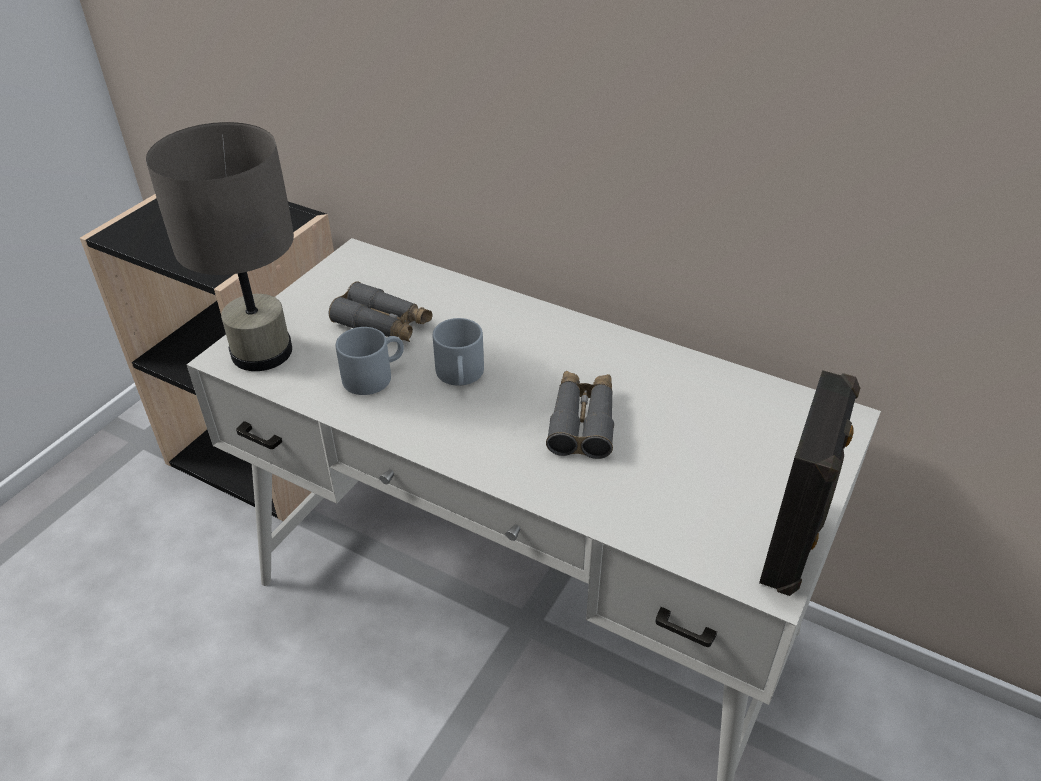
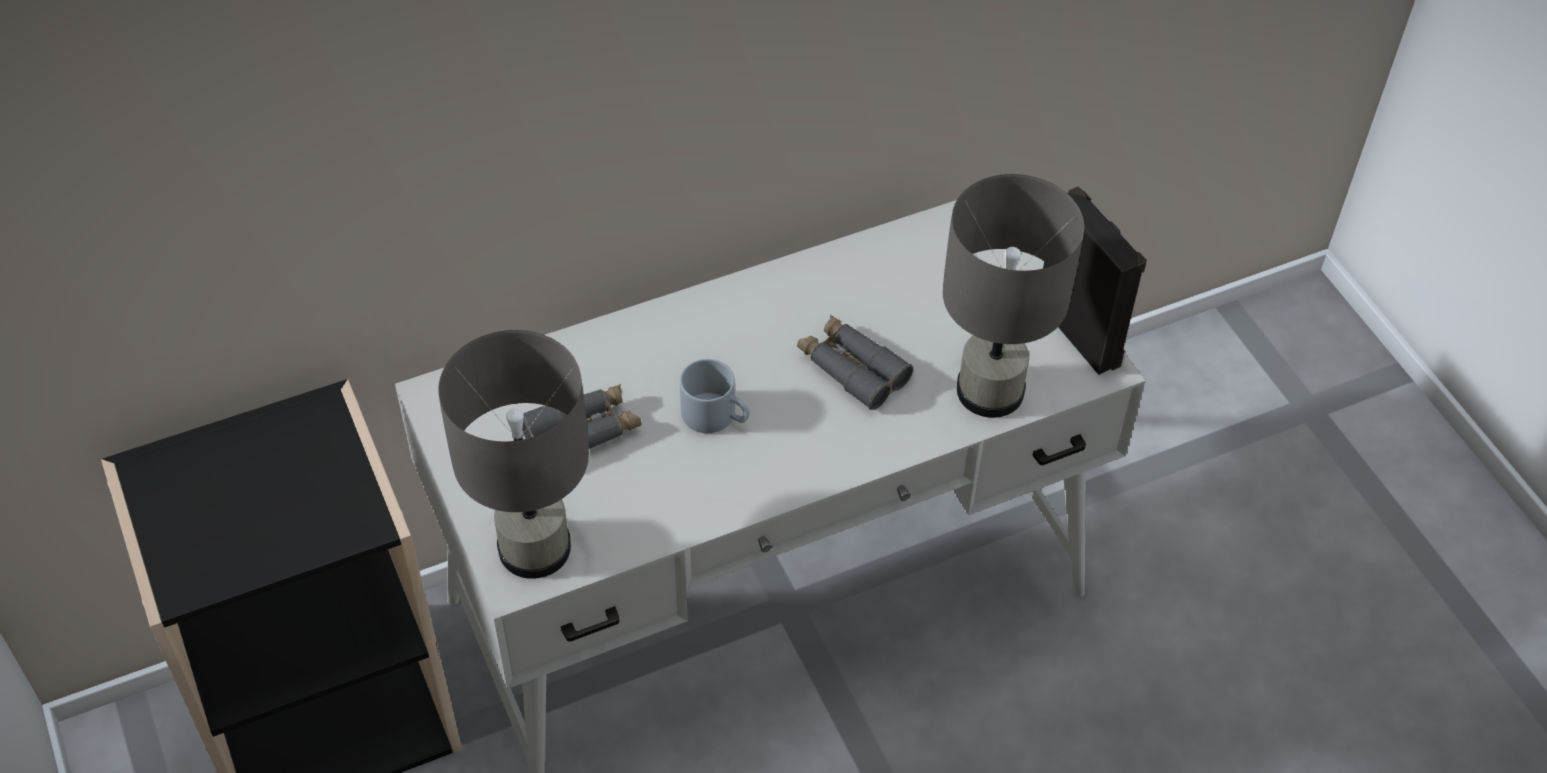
camera: 55 degrees left, 10 degrees up
(374, 375) = (656, 477): grey mug -> none
(655, 516) = (991, 390): none -> grey table lamp

